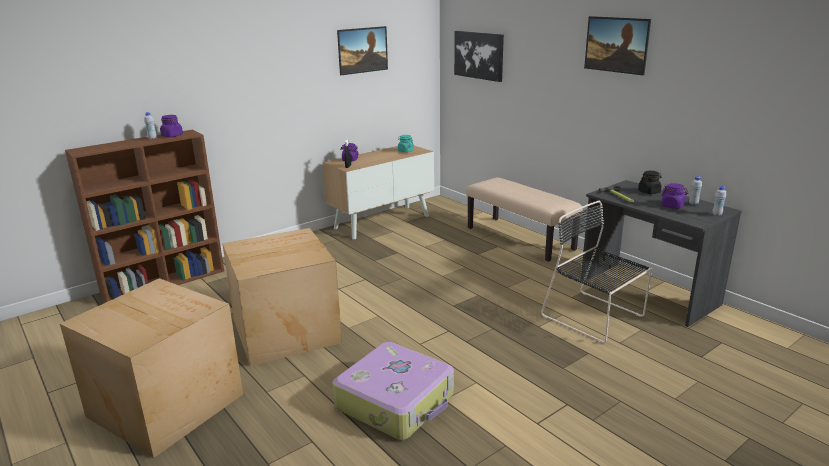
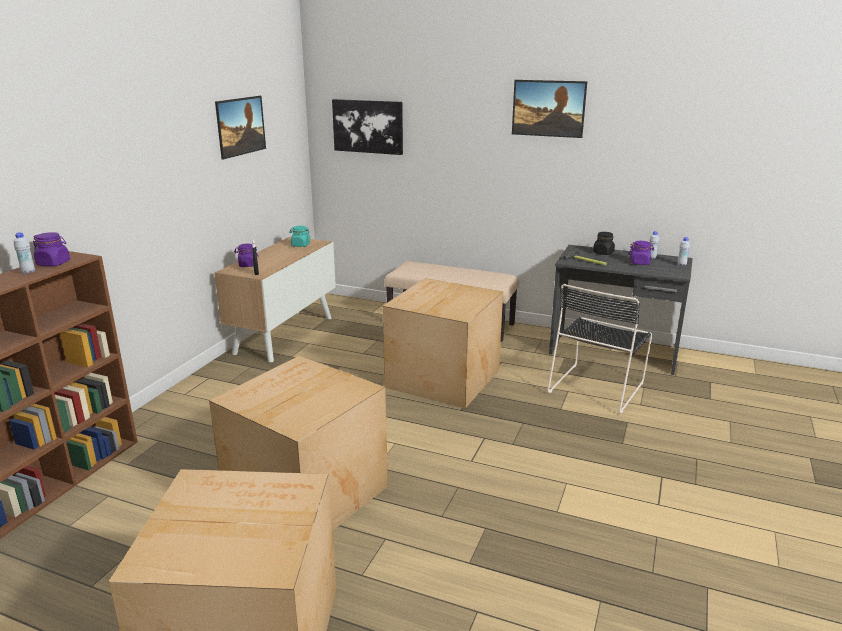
camera: 30 degrees left, 0 degrees up
(396, 401) = (515, 531): suitcase -> none
(464, 279) = (441, 378): none -> cardboard box
(595, 317) = (597, 386): black chair -> black chair turned 75 degrees counterclockwise

